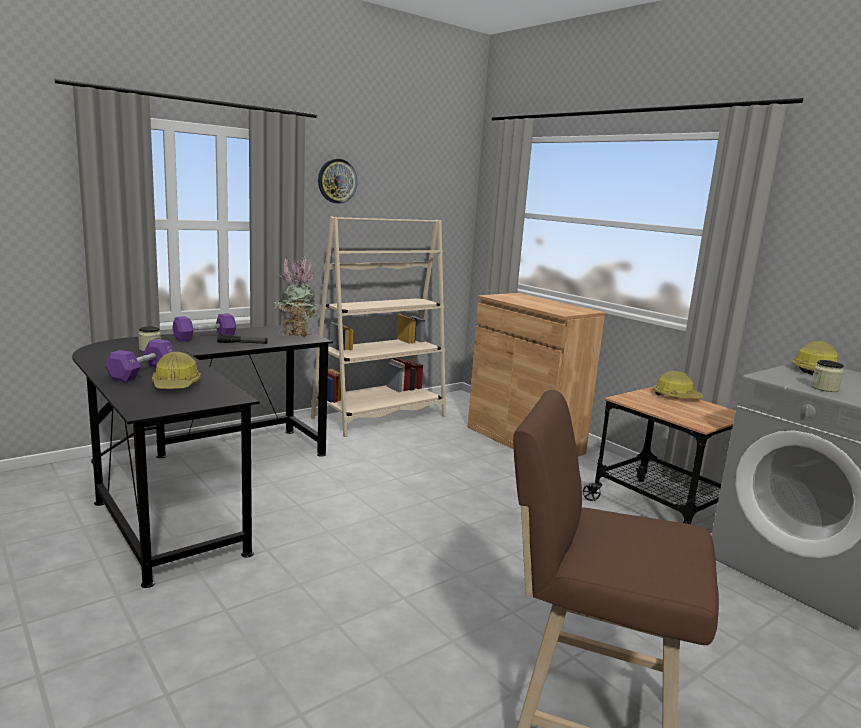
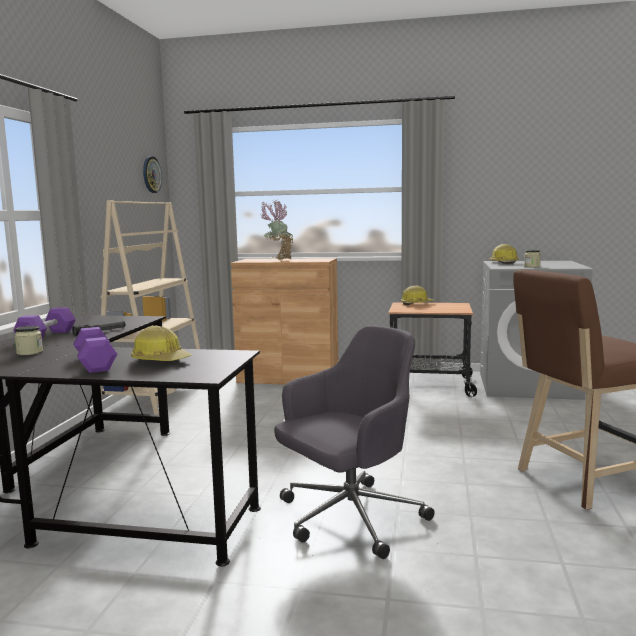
camera: 40 degrees left, 5 degrees down
(287, 606) = (349, 518): none -> grey office chair
(296, 335) = (121, 319): potted plant -> potted plant (278, 259)
(337, 181) = (86, 167): wall clock -> wall clock (151, 174)

